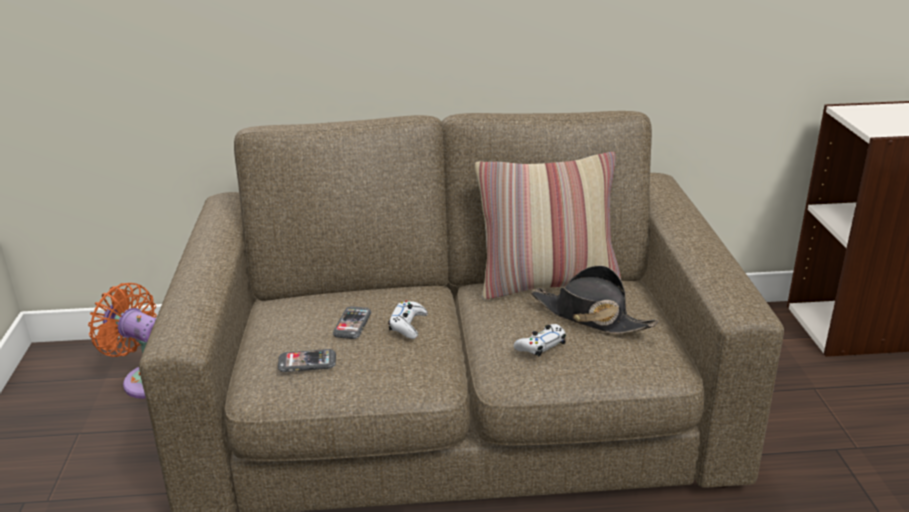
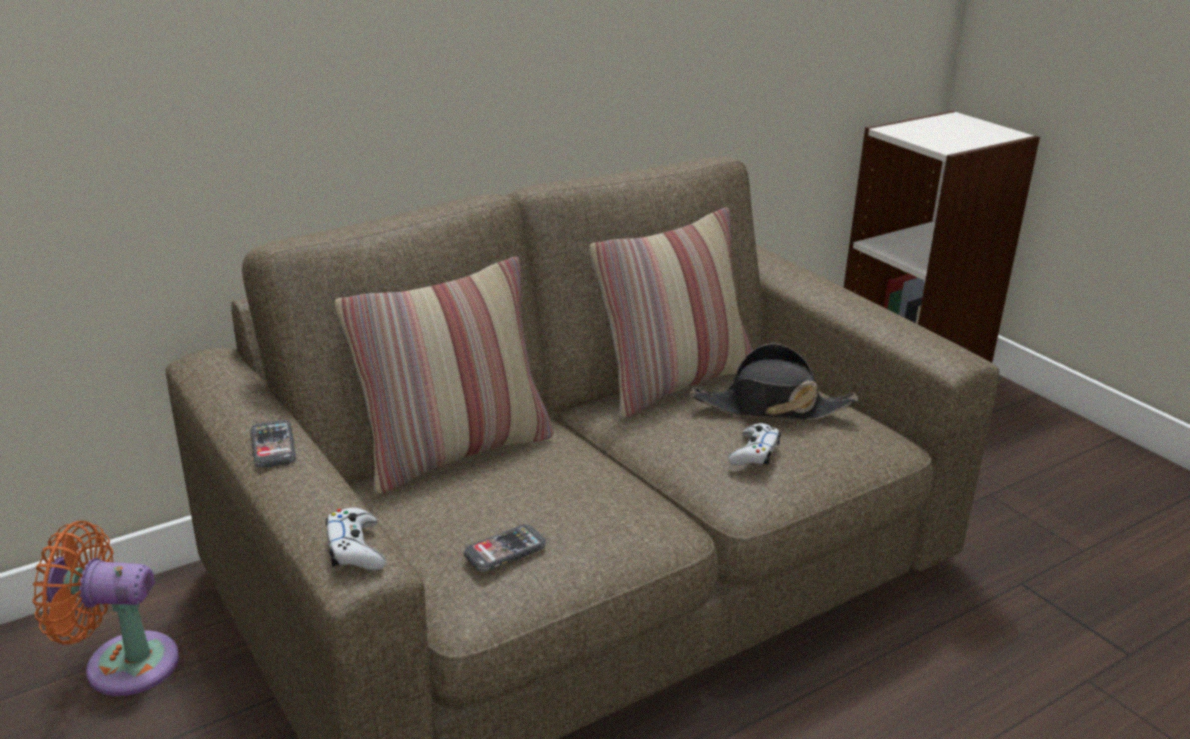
camera: 30 degrees left, 0 degrees up
(352, 294) = (454, 452): none -> pillow
(352, 324) = (512, 487): phone -> phone (273, 446)
(408, 325) = (578, 470): white game controller -> white game controller (355, 549)

